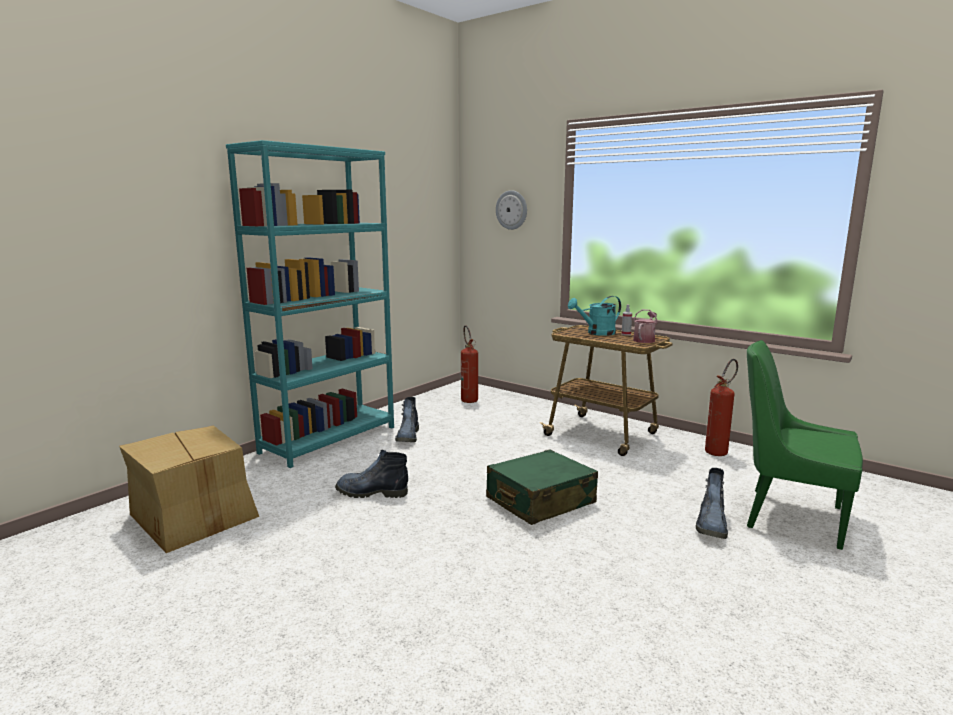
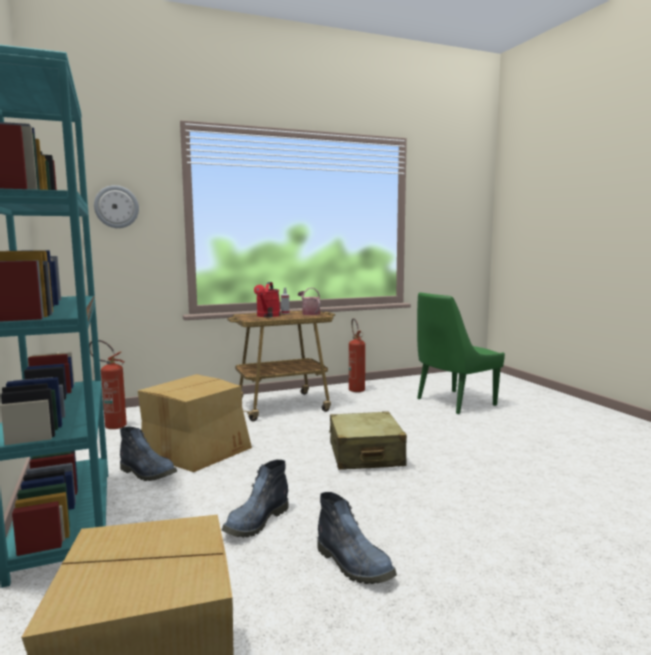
camera: 60 degrees left, 5 degrees down
(463, 436) = (197, 449): none -> cardboard box
(540, 501) = (365, 454): green suitcase -> beige suitcase
(596, 333) = (267, 316): turquoise watering can -> red watering can
(712, 525) = (448, 420): boot -> boot (355, 565)

